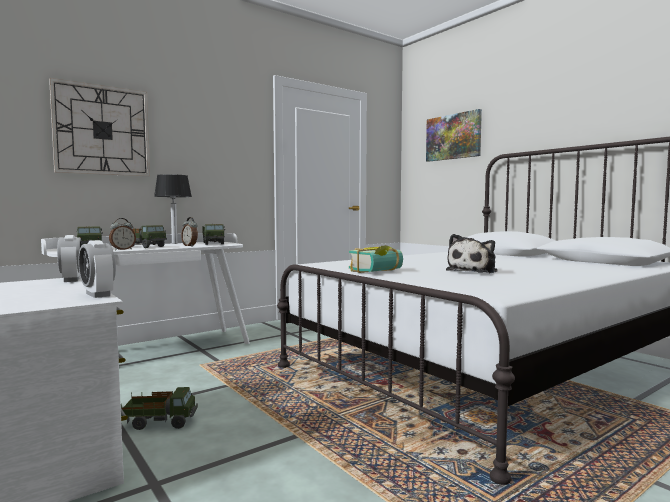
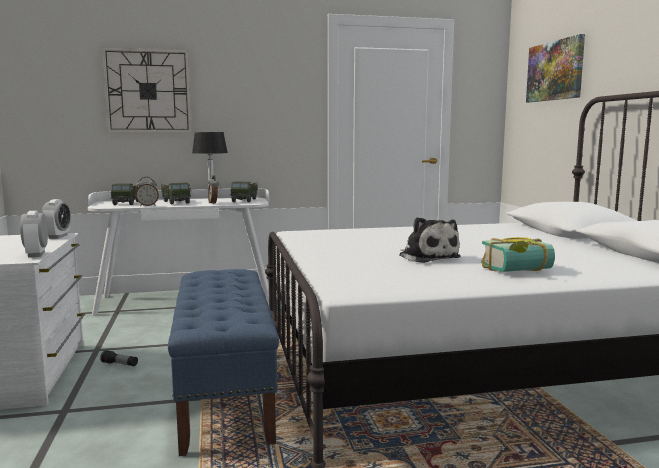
camera: 25 degrees right, 5 degrees up
(160, 422) = (120, 364): toy truck -> flashlight
(312, 426) = (225, 393): none -> blue bench
(379, 272) = (325, 249): book -> book (520, 271)
(473, 271) = (427, 257): plush toy -> plush toy turned 90 degrees counterclockwise

